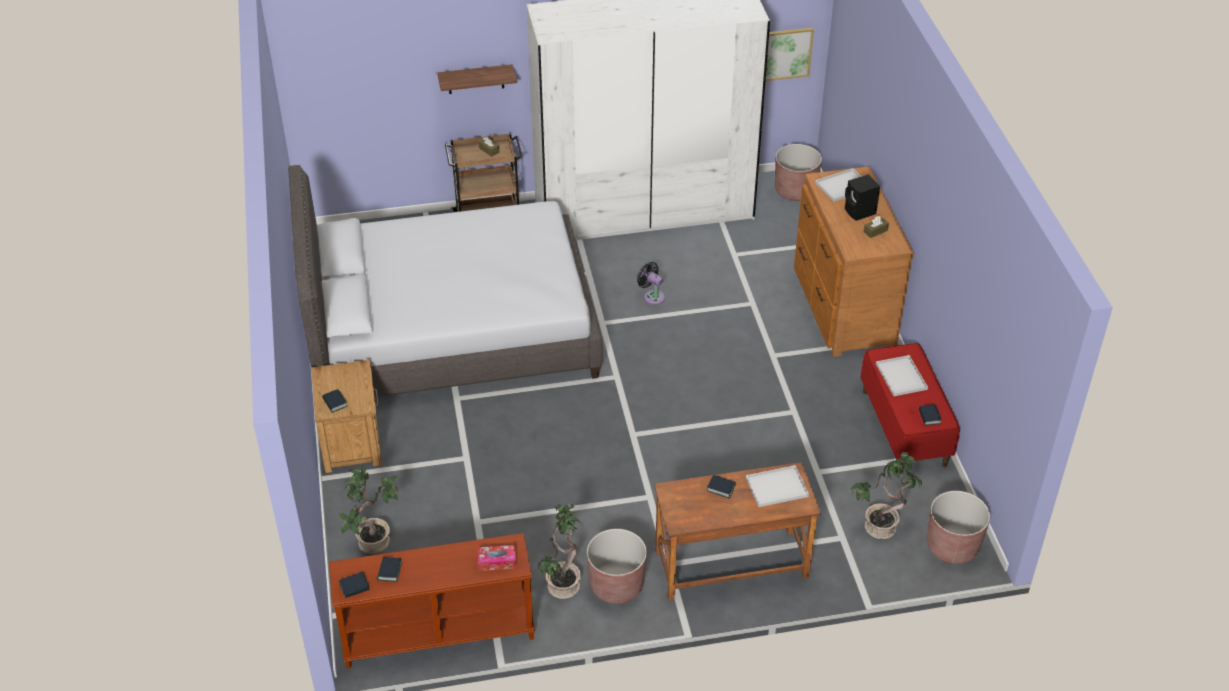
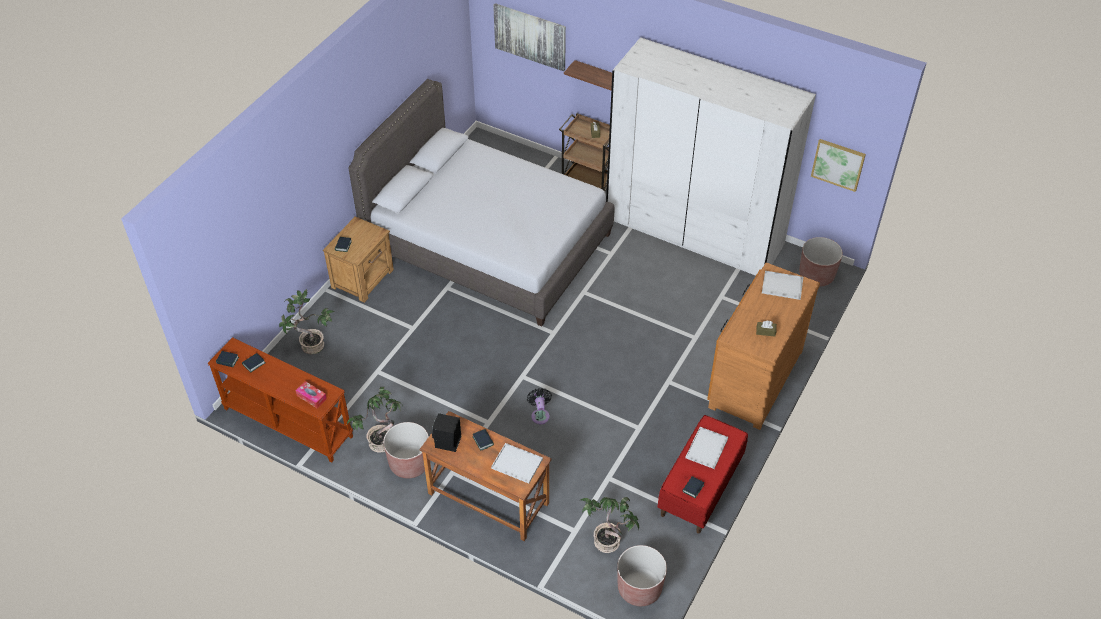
camera: 40 degrees right, 5 degrees up
(370, 68) = (530, 36): none -> picture
(652, 296) = (634, 293): black fan -> black fan (540, 415)
(860, 212) = (771, 312): black speaker -> black speaker (447, 443)

